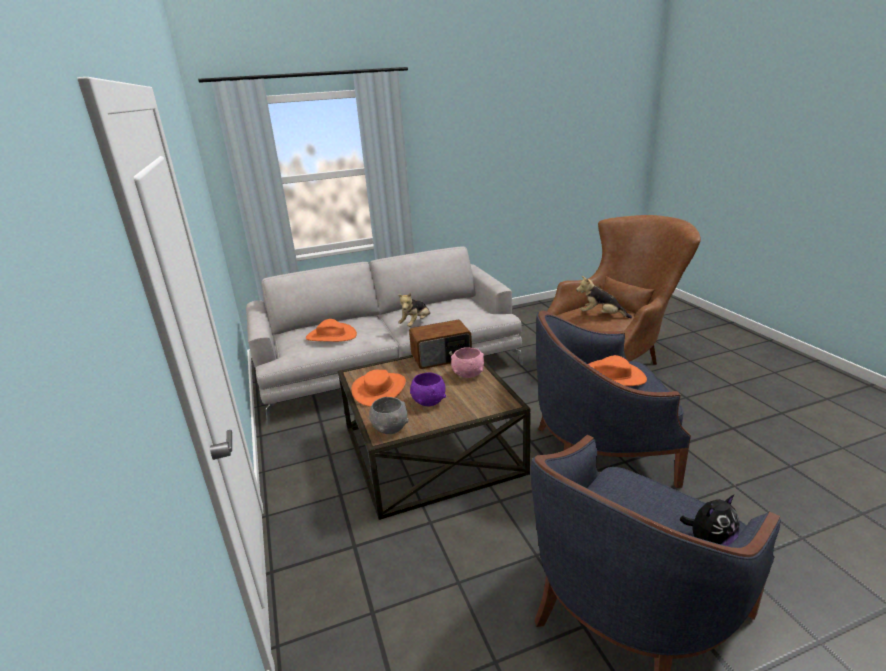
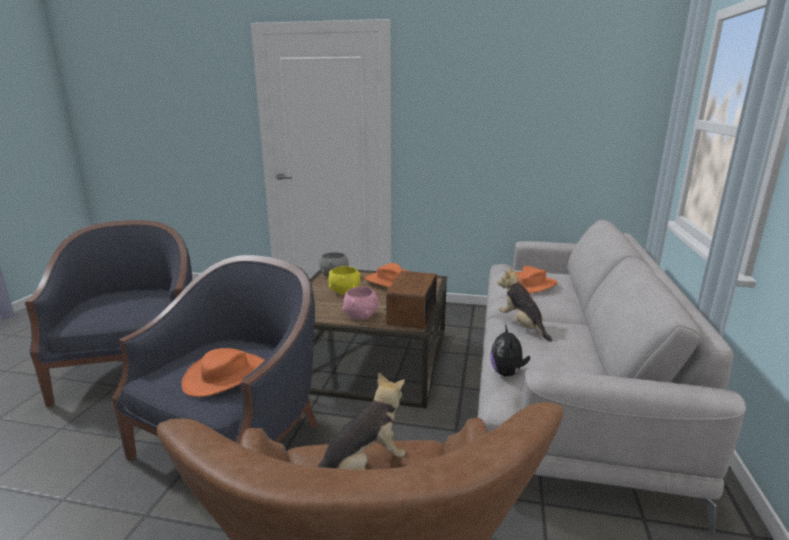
camera: 120 degrees right, 5 degrees down
(428, 402) = (344, 291): purple bowl -> yellow bowl
(709, 543) = (76, 316): plush toy -> plush toy (507, 373)

